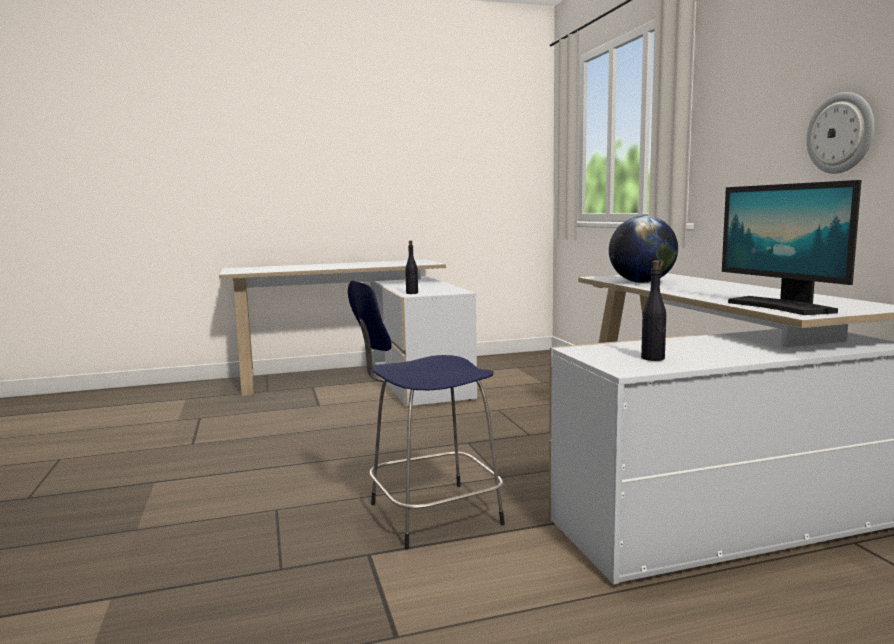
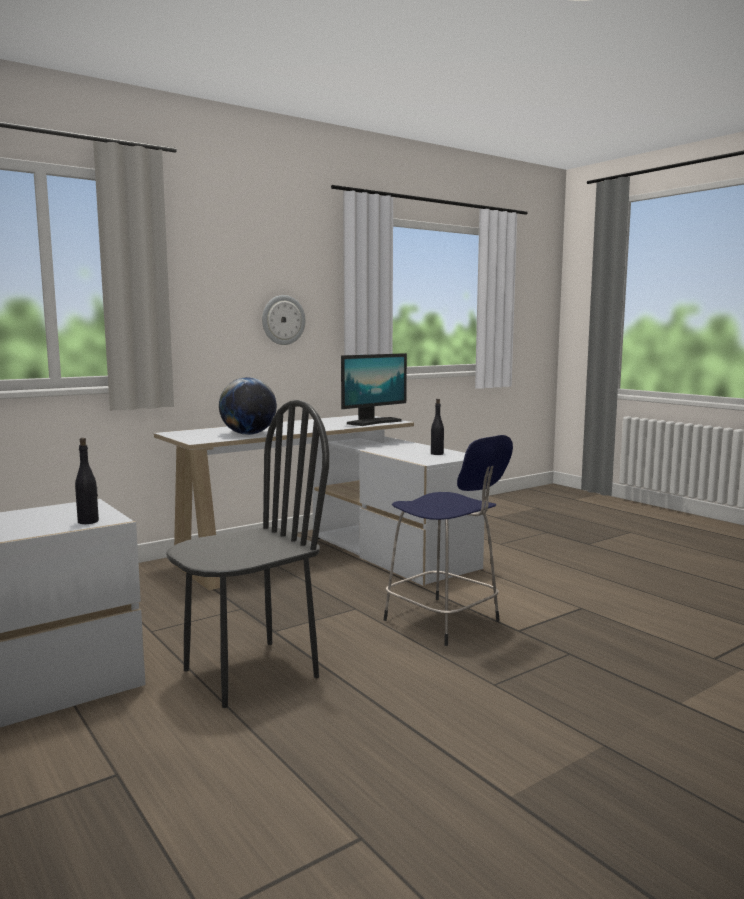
camera: 110 degrees left, 0 degrees up
(398, 432) = (250, 673): none -> black chair

